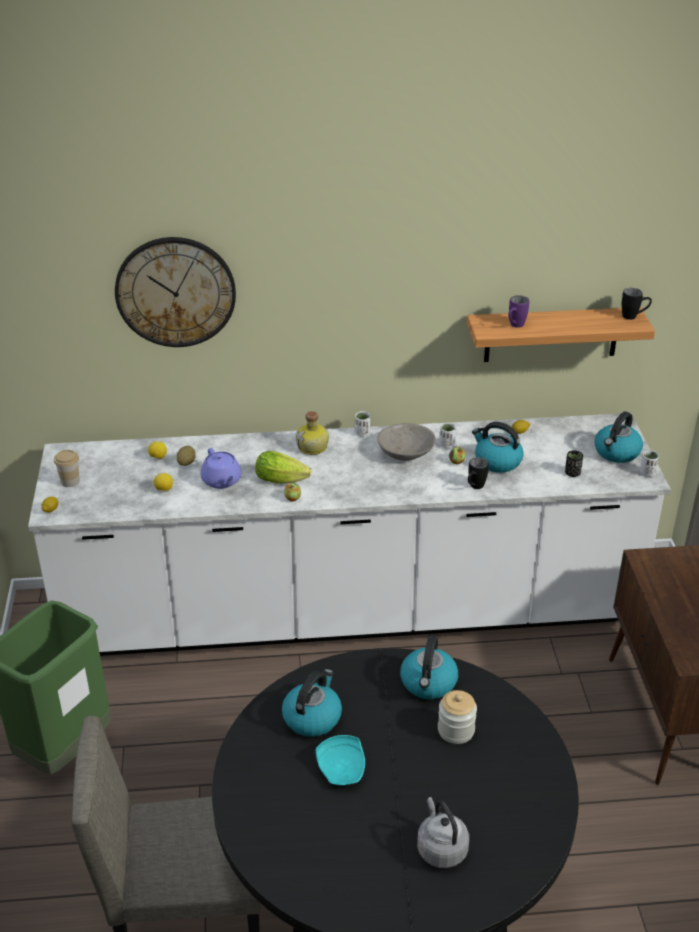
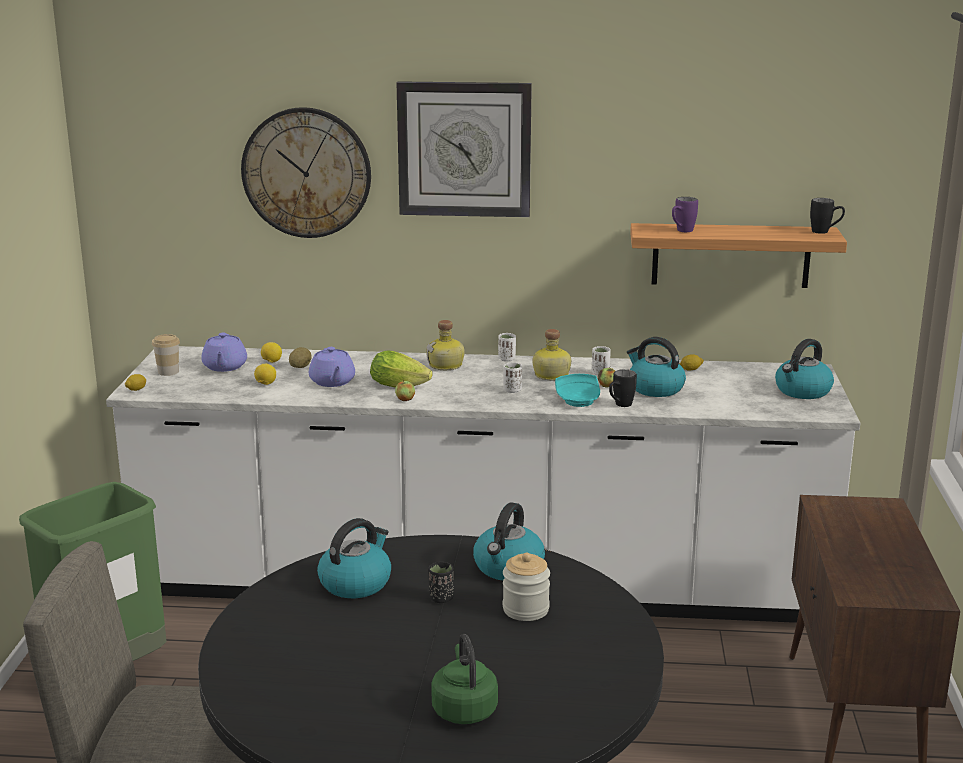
camera: 10 degrees right, 15 degrees down
(118, 469) = (224, 367): none -> purple teapot
(320, 264) = (464, 149): none -> wall clock
(342, 768) = (372, 628): turquoise plate -> turquoise plate (579, 400)
(406, 452) = (550, 375): grey bowl -> bottle
(440, 848) = (464, 709): grey kettle -> green kettle
(572, 473) = (742, 403): black cup -> black cup (441, 598)
(647, 473) = (835, 409): white cup -> white cup (512, 390)

